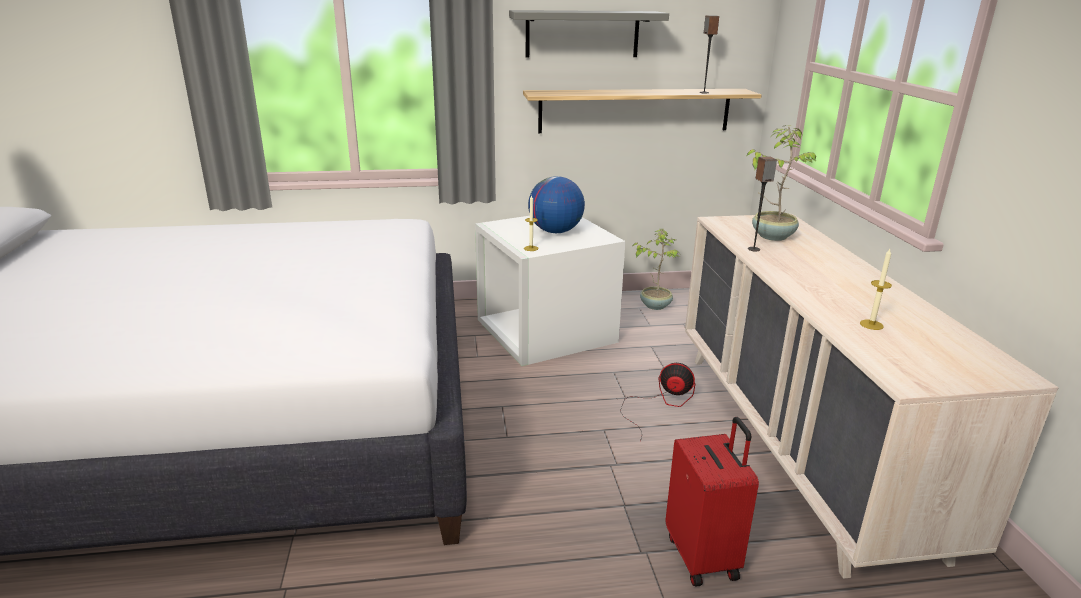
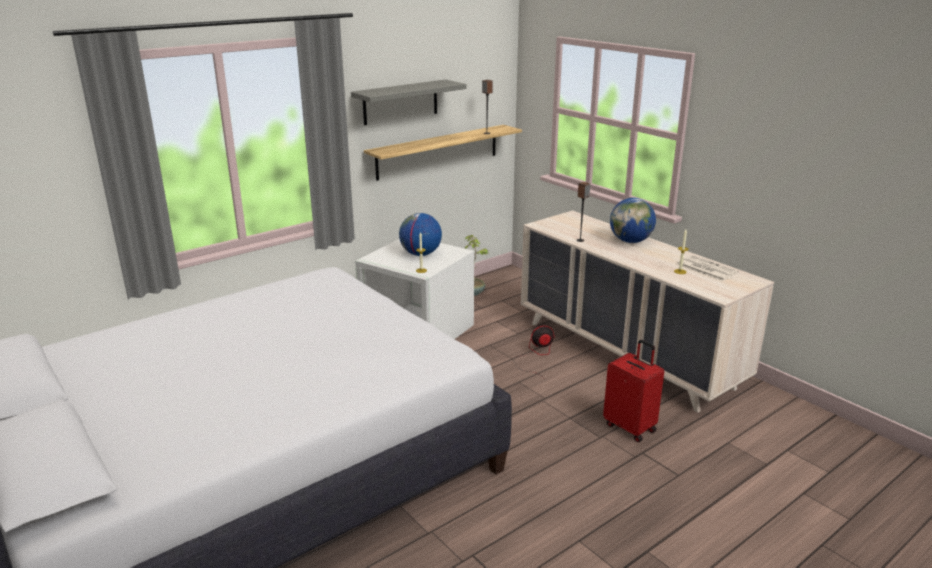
camera: 30 degrees left, 0 degrees up
(772, 236) = (579, 229): potted plant -> none
(835, 266) = (630, 241): none -> globe
(927, 332) = (705, 269): none -> newspaper

